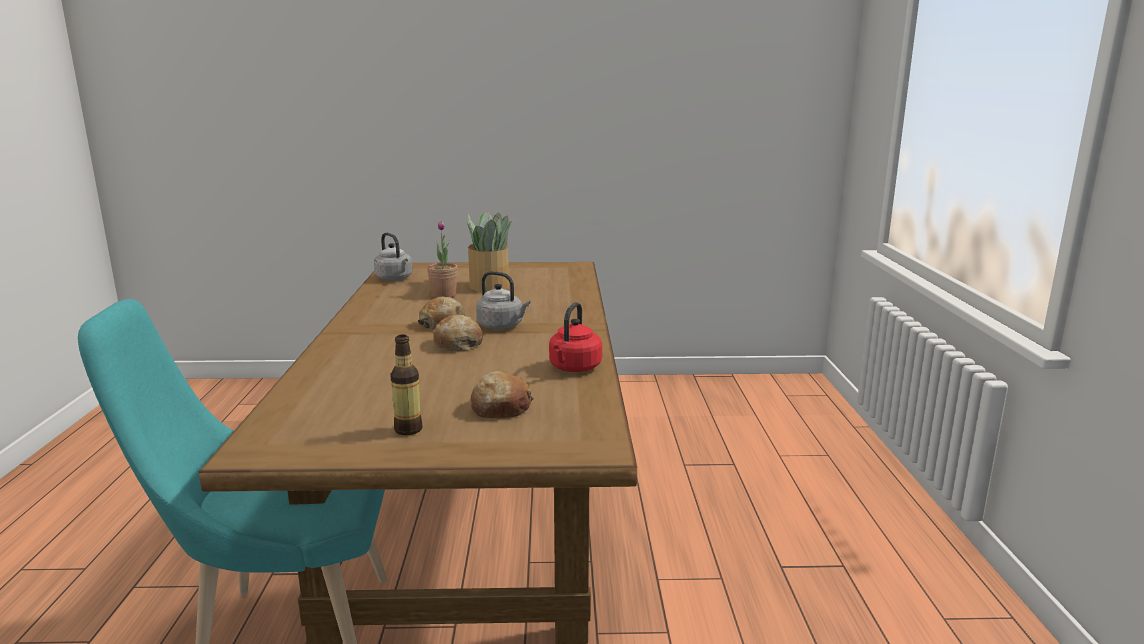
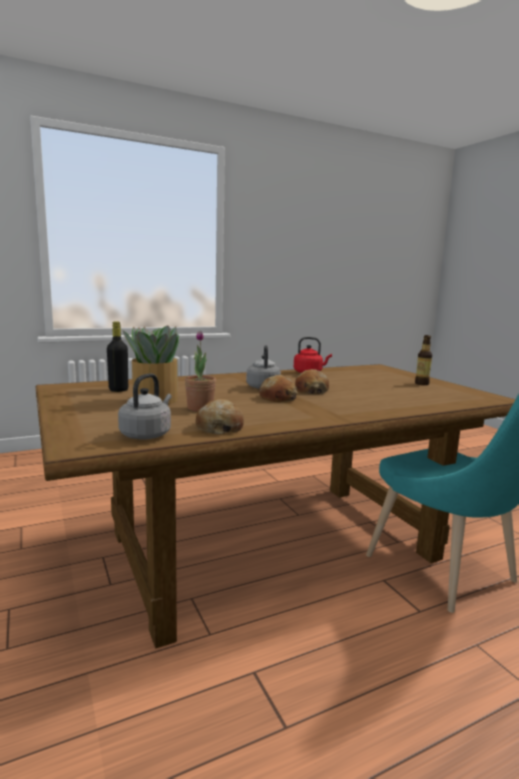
camera: 115 degrees left, 5 degrees down
(500, 407) = (373, 377): bread -> bread (219, 427)
(544, 279) = (118, 390): none -> black bottle

